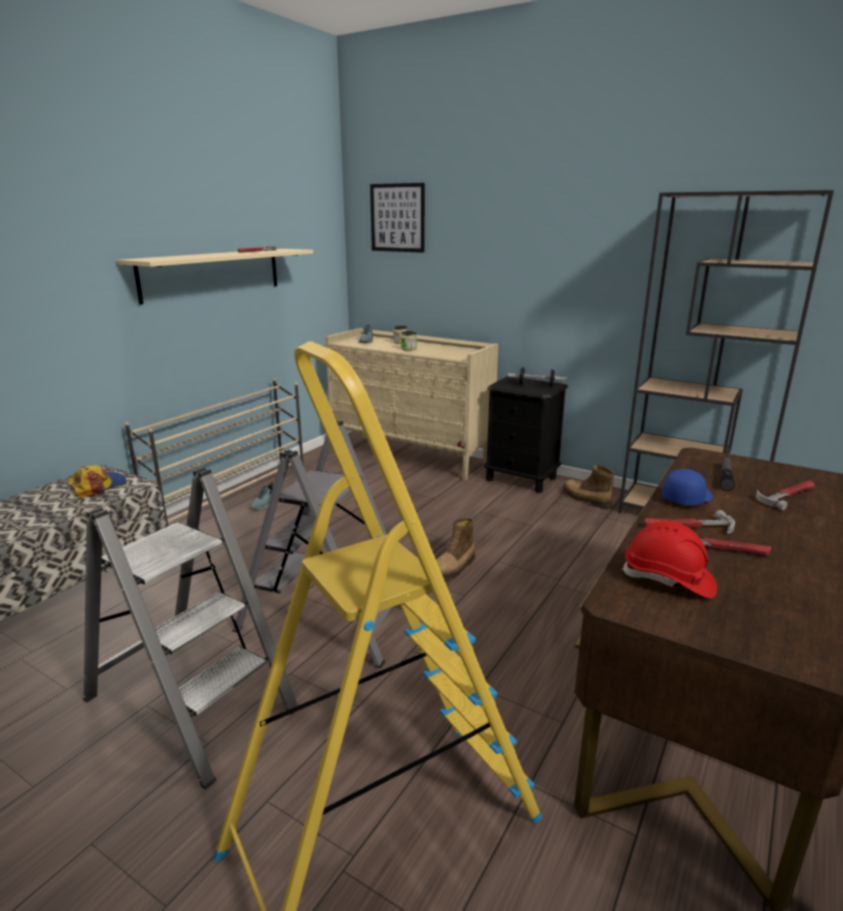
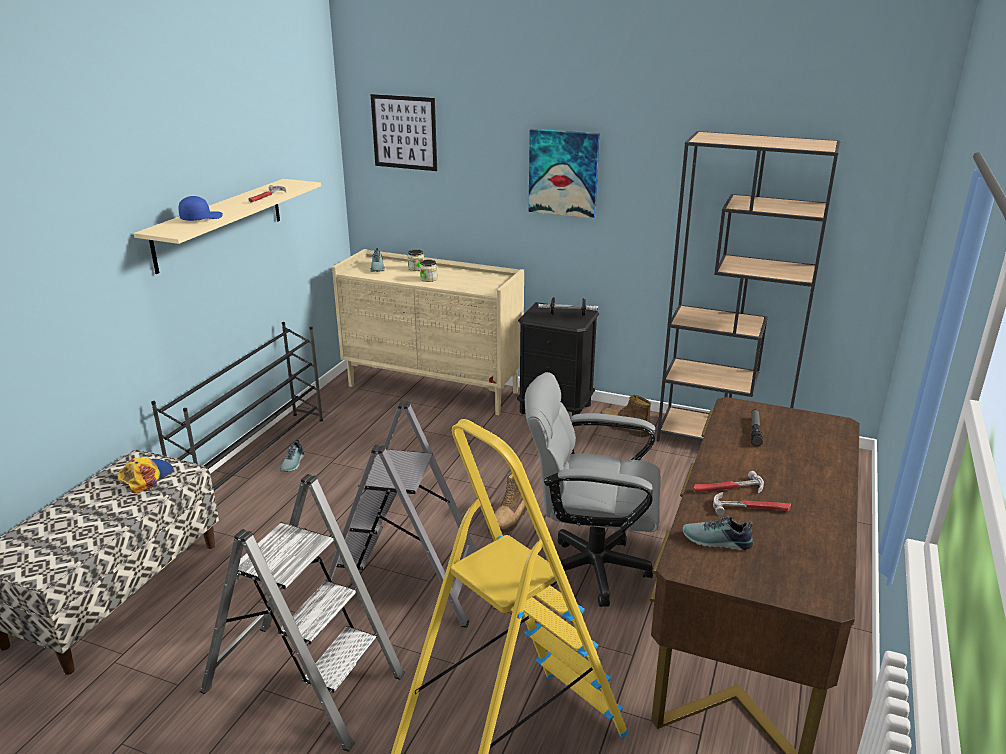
camera: 10 degrees left, 5 degrees up
(233, 498) = (256, 460): beige shoe rack -> black shoe rack
(527, 626) = (589, 571): none -> grey office chair
(539, 247) = (563, 173): none -> picture
(668, 580) = (716, 542): red hard hat -> shoe
(686, 498) = (724, 457): blue cap -> blue cap (201, 218)
(787, 495) = (804, 447): hammer -> none

